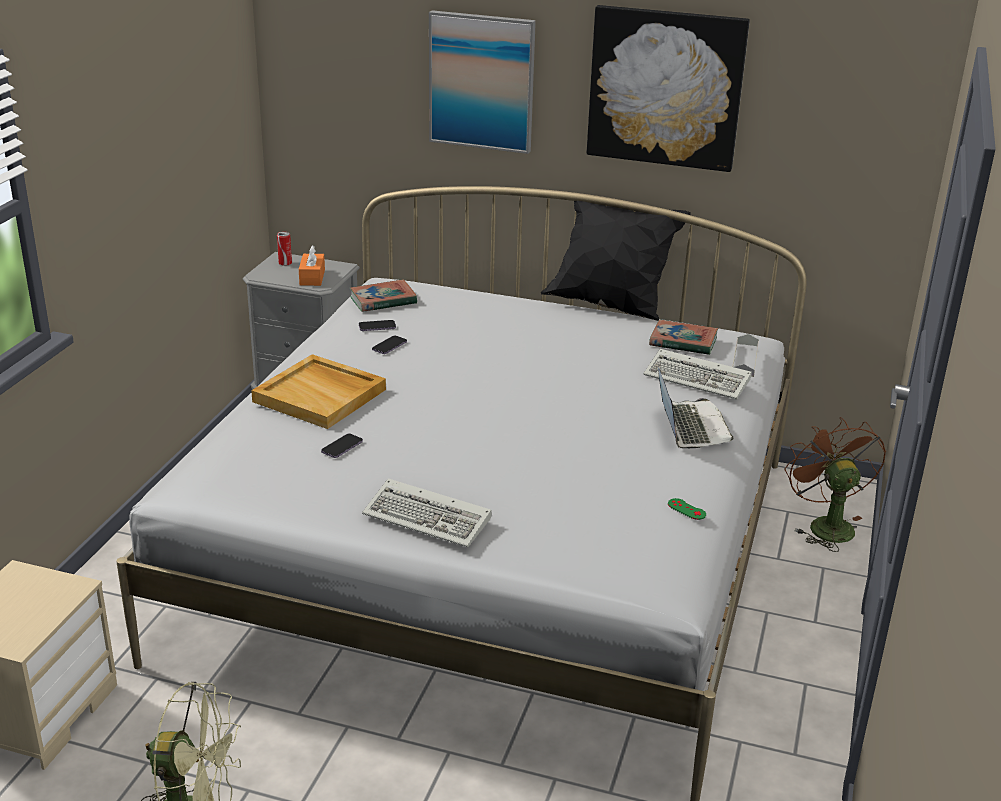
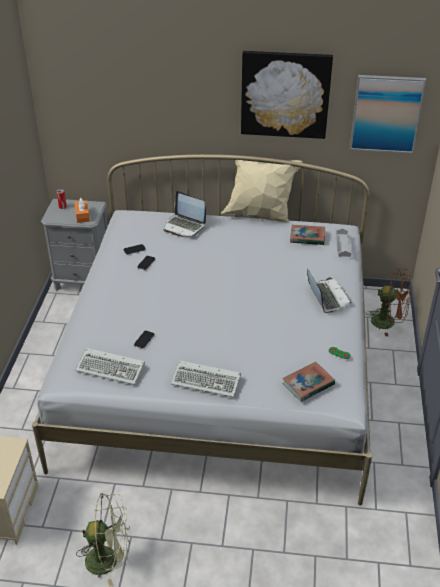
camera: 10 degrees left, 10 degrees up
(321, 395) = (120, 305): beige tray -> none
(383, 300) = (131, 229): book -> book (308, 384)
(474, 305) = (184, 226): none -> laptop
(481, 81) = (175, 96): picture -> picture (386, 114)
(610, 307) = (259, 216): black pillow -> beige pillow
(699, 379) = (323, 262): keyboard -> keyboard (112, 368)
(825, 525) = (388, 322): brown fan -> brown fan turned 135 degrees clockwise

